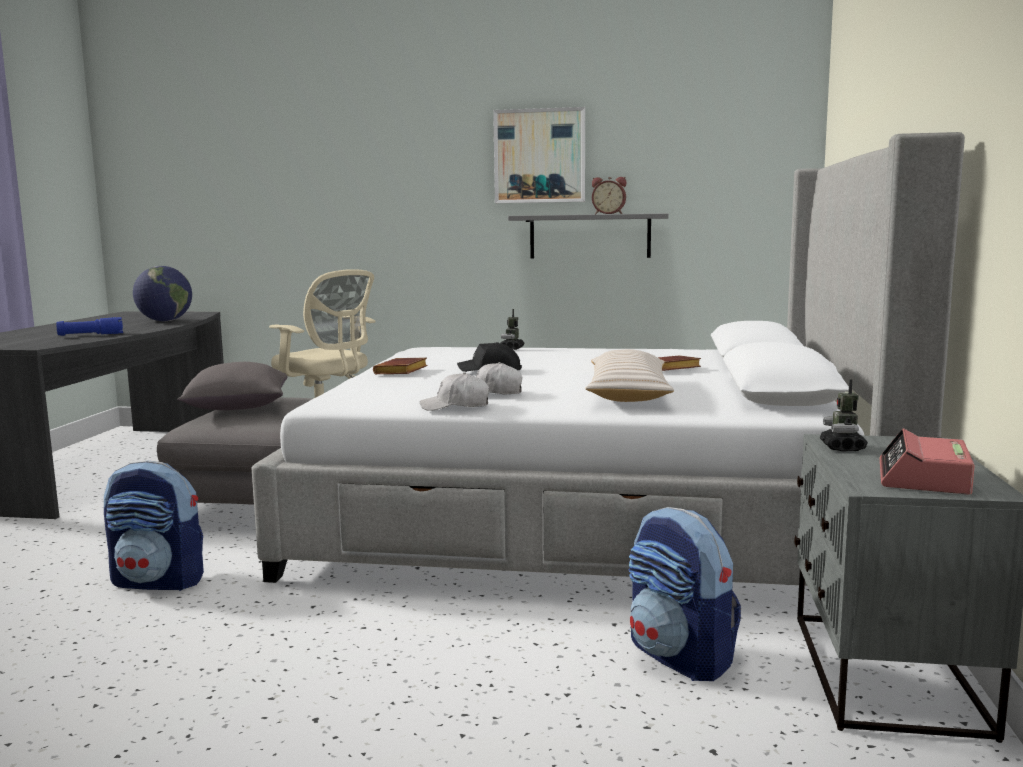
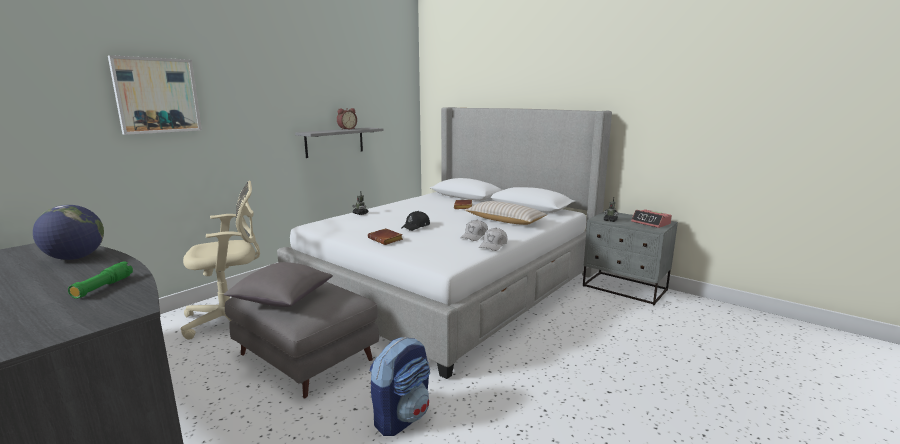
camera: 60 degrees left, 5 degrees up
(91, 335) = (103, 287): blue flashlight -> green flashlight
(539, 156) = (306, 94): picture -> picture (157, 95)
(680, 657) = (597, 310): backpack -> none

